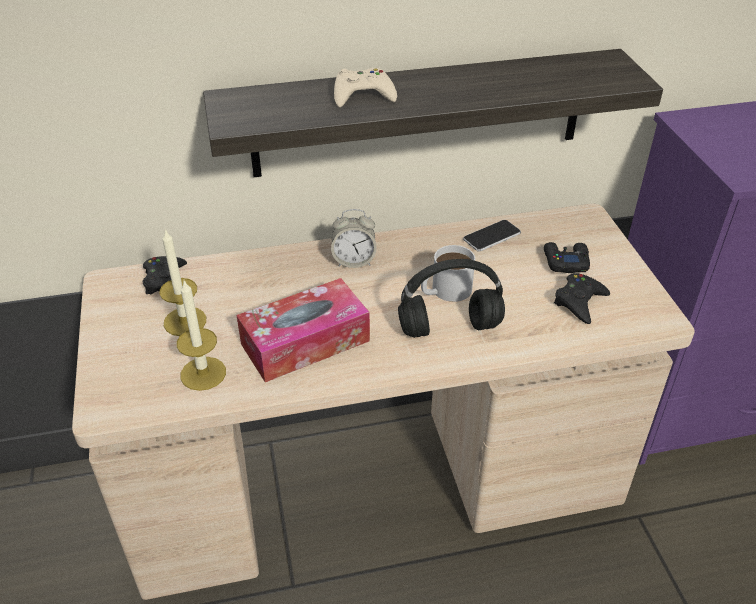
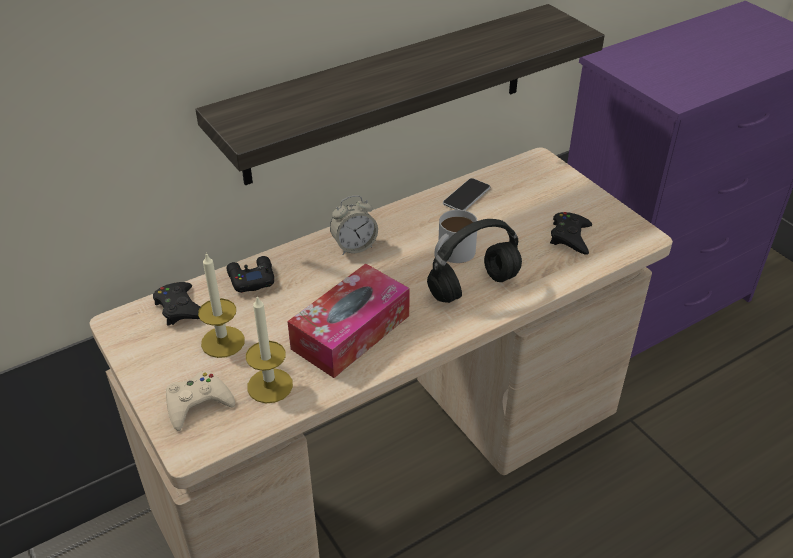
camera: 20 degrees left, 0 degrees up
(363, 95) = (353, 85): beige game controller -> beige game controller (198, 403)
(565, 261) = (540, 204): black game controller -> black game controller (251, 278)

